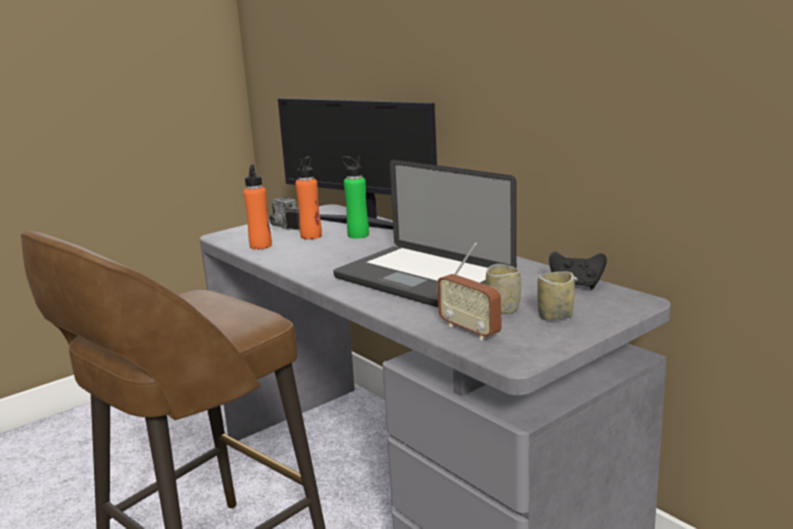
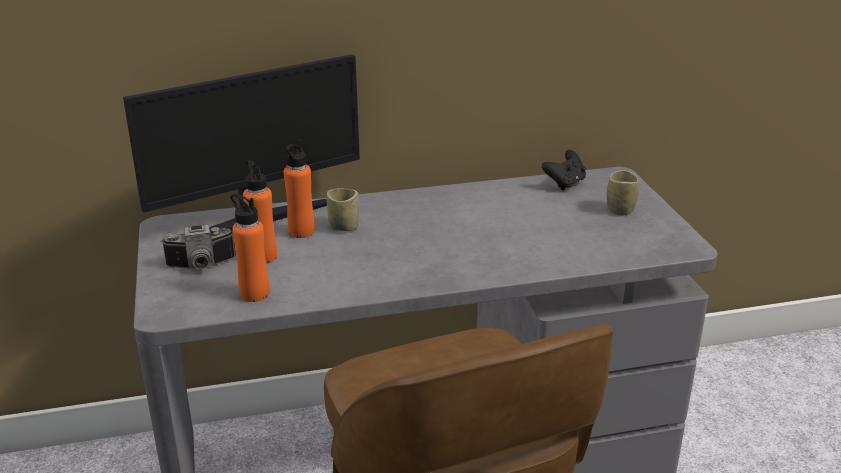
camera: 65 degrees left, 10 degrees up
(358, 235) = (301, 231): green bottle -> orange bottle
(422, 280) = (483, 235): laptop -> none
(470, 330) = (621, 247): radio -> none
(503, 308) = (586, 222): cup -> cup (343, 227)

